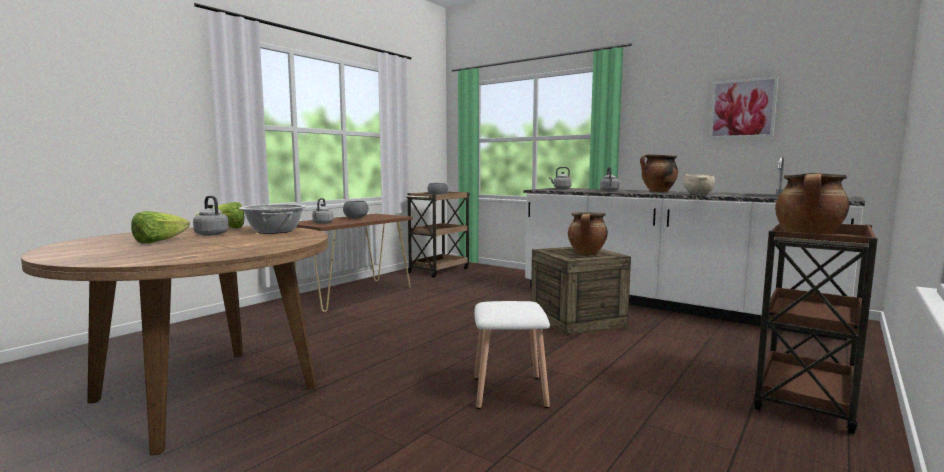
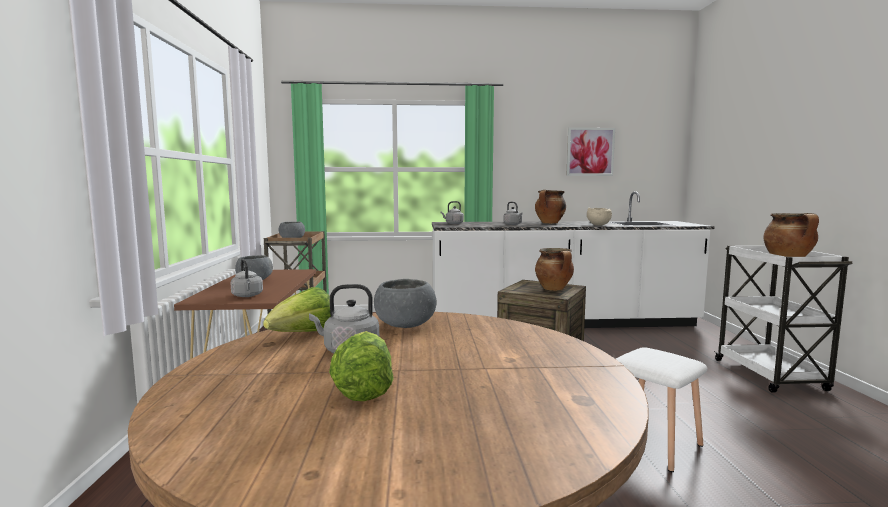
camera: 40 degrees left, 0 degrees up
(274, 231) = (405, 325): cooking pot -> grey bowl
(805, 400) = (770, 375): brown cart -> white cart

